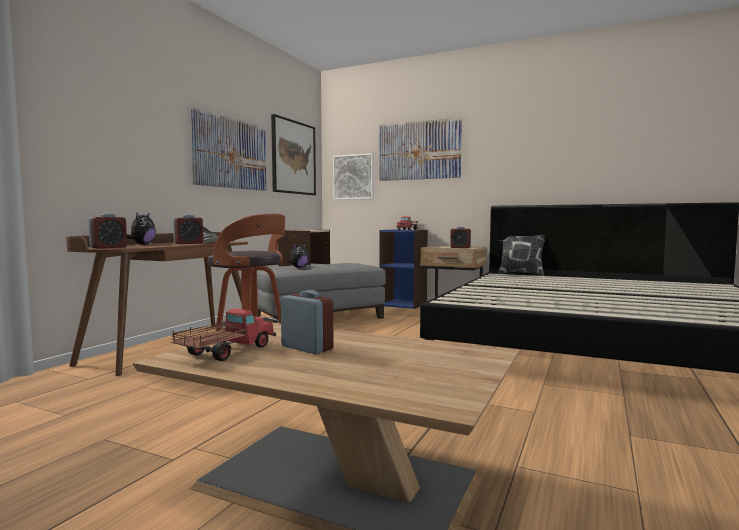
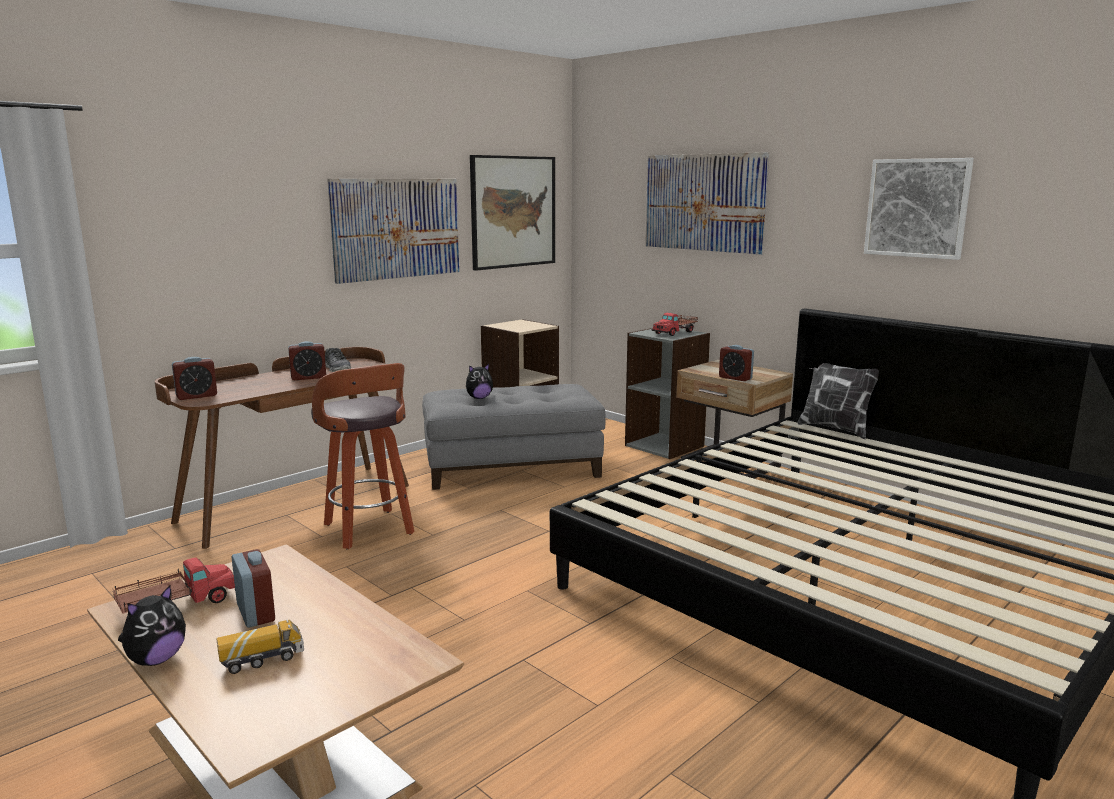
camera: 20 degrees right, 10 degrees up
(142, 244) = (252, 380): plush toy -> plush toy (156, 659)
(353, 177) = (612, 236): picture -> picture (917, 208)
(361, 366) = (262, 660): none -> toy truck
(403, 304) = (665, 445): blue bookcase -> grey bookcase

